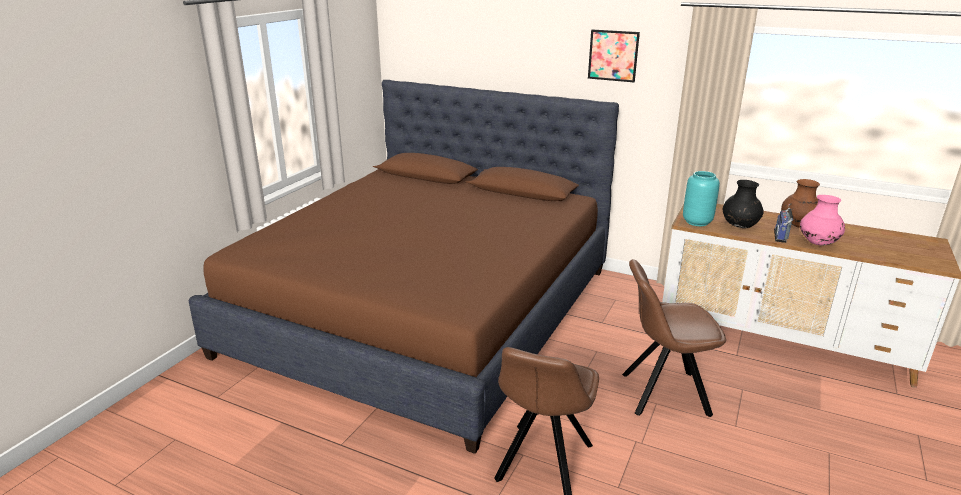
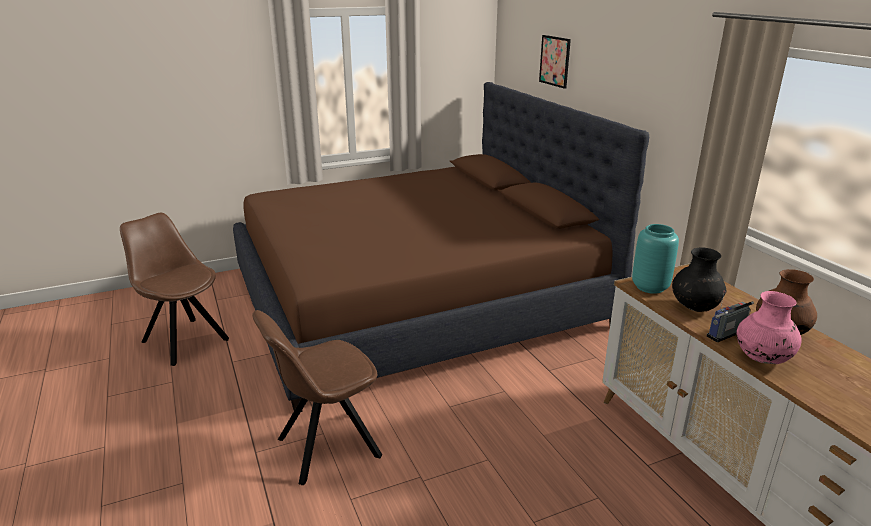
camera: 40 degrees right, 0 degrees up
(613, 55) = (657, 75): picture -> picture (555, 61)
(664, 393) = (509, 456): brown chair -> brown chair (184, 340)

